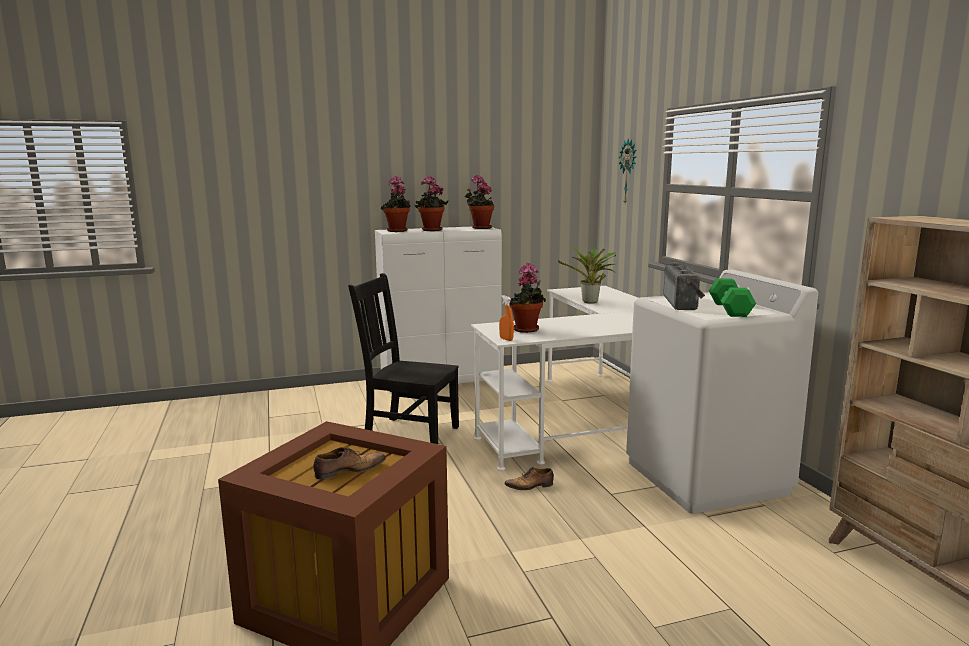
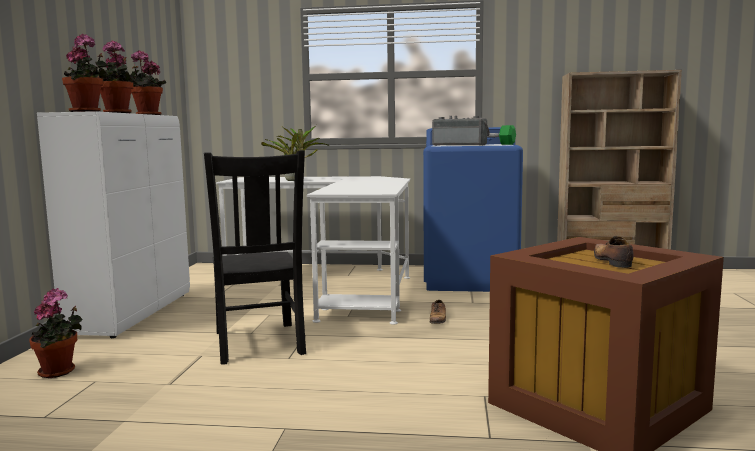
camera: 65 degrees left, 5 degrees down
(409, 433) = (259, 344): black chair -> black chair turned 60 degrees counterclockwise
(506, 339) = (381, 192): orange spray bottle -> none
(527, 330) = (360, 189): potted plant -> potted plant (60, 372)
(629, 172) = (243, 66): wall clock -> none
(706, 478) = (470, 280): white washing machine -> blue washing machine

